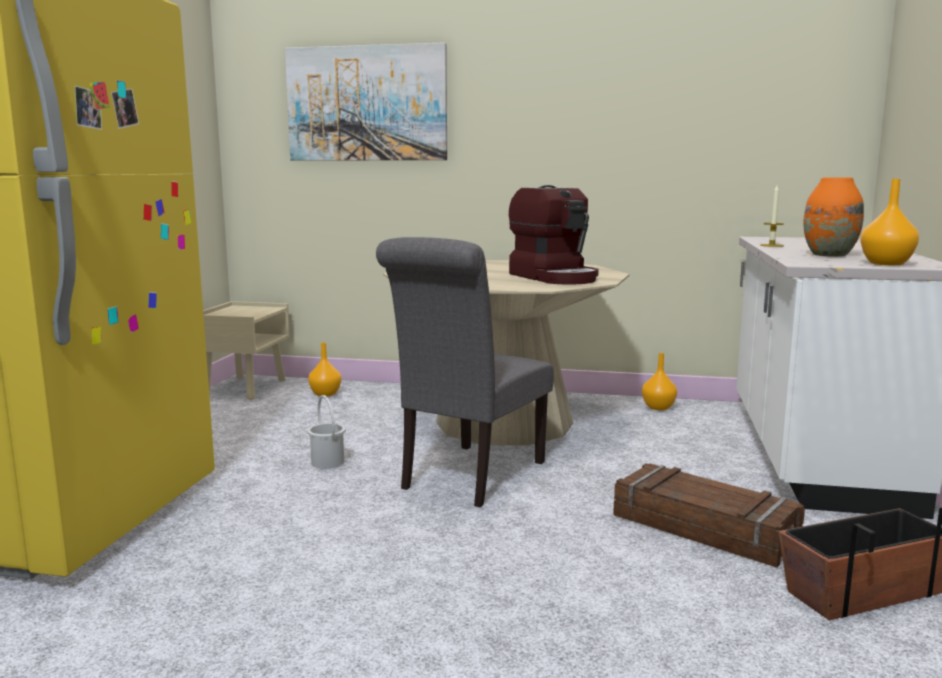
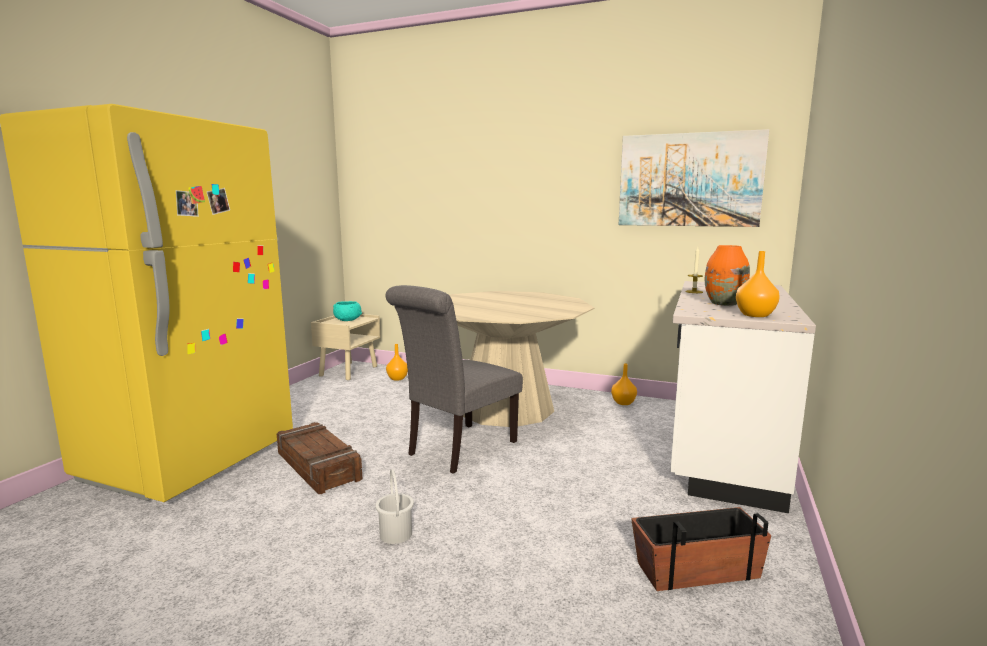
camera: 10 degrees right, 0 degrees up
(241, 310) = (347, 319): none -> turquoise bowl
(328, 462) = (371, 430): white bucket -> white bucket (396, 534)
(367, 104) = (430, 182): picture -> picture (689, 180)
(555, 277) = (536, 309): coffee machine -> none
(704, 528) = (604, 504): crate -> crate (319, 466)

